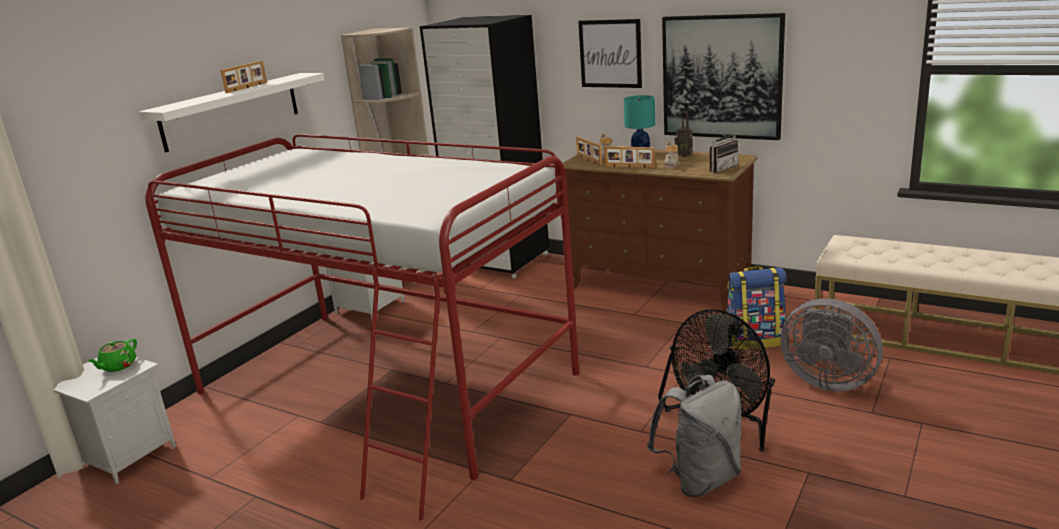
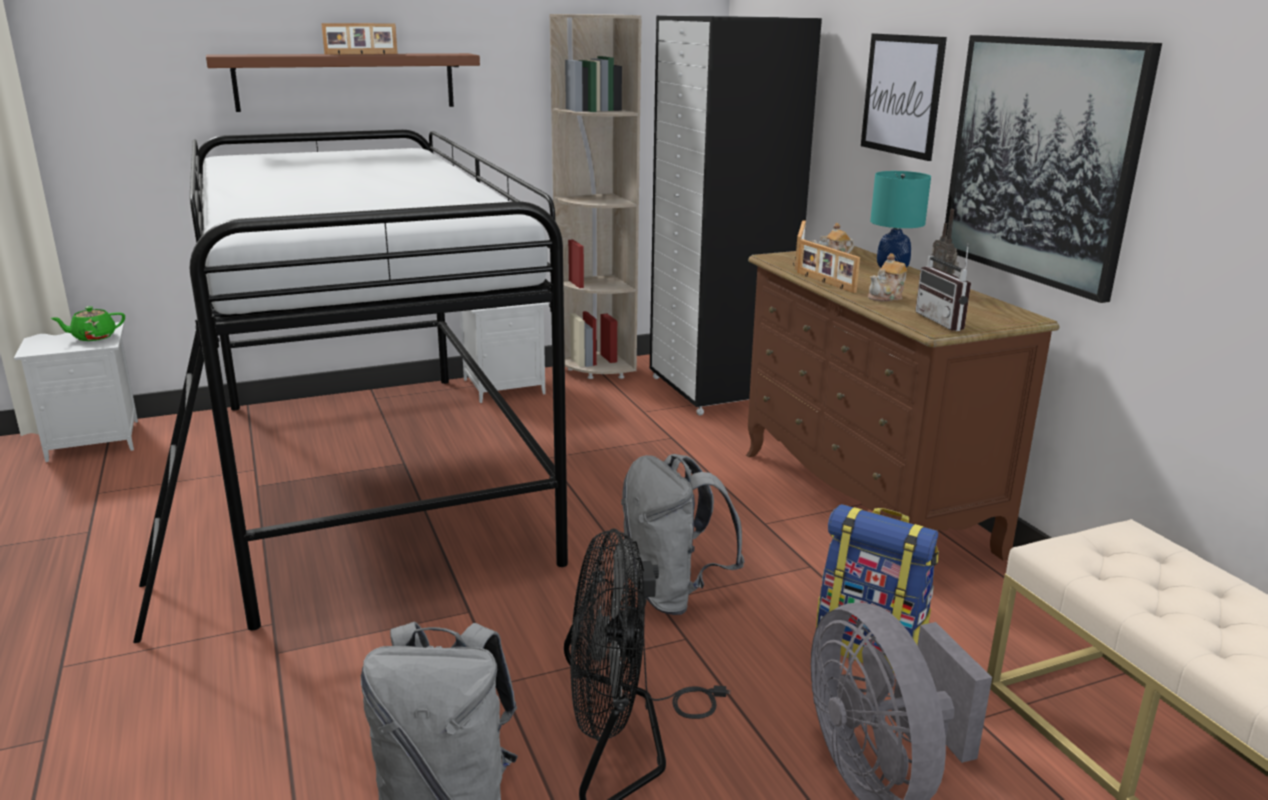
camera: 35 degrees right, 0 degrees up
(231, 111) = (346, 81): white shelf -> brown shelf
(386, 386) = (368, 478): red bed -> black bed
(647, 361) = (672, 594): none -> grey backpack
(720, 168) = (946, 322): radio -> radio turned 75 degrees clockwise

